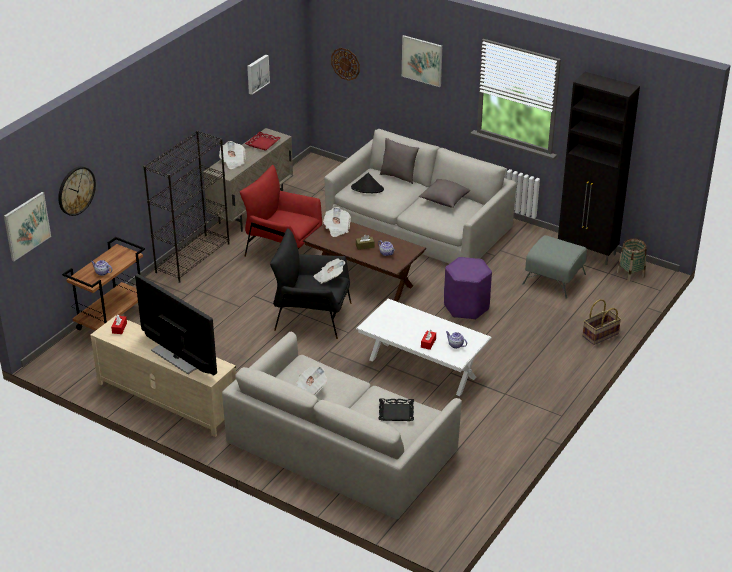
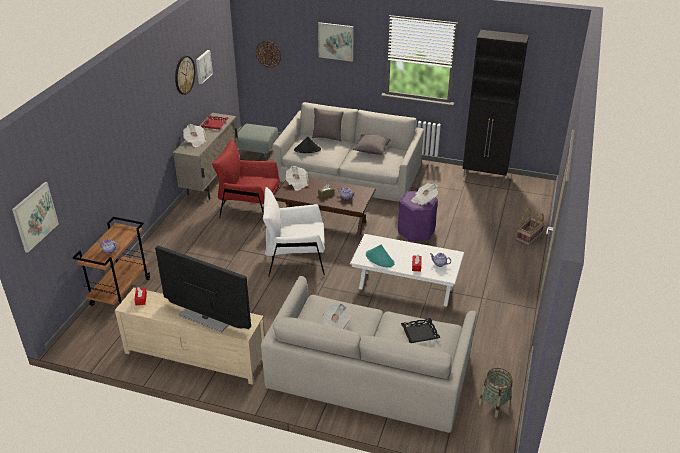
camera: 15 degrees left, 0 degrees up
(76, 190) = (75, 178): wall clock -> wall clock (184, 75)
(193, 257) = (175, 226): black bookcase -> none
(312, 316) = (295, 259): black armchair -> white armchair
(329, 277) = (308, 224): newspaper -> newspaper (424, 200)
(391, 329) = (380, 259): none -> turquoise hat
(554, 278) = (471, 199): grey ottoman -> grey ottoman (257, 153)
(630, 274) = (524, 187): basket -> basket (494, 405)

